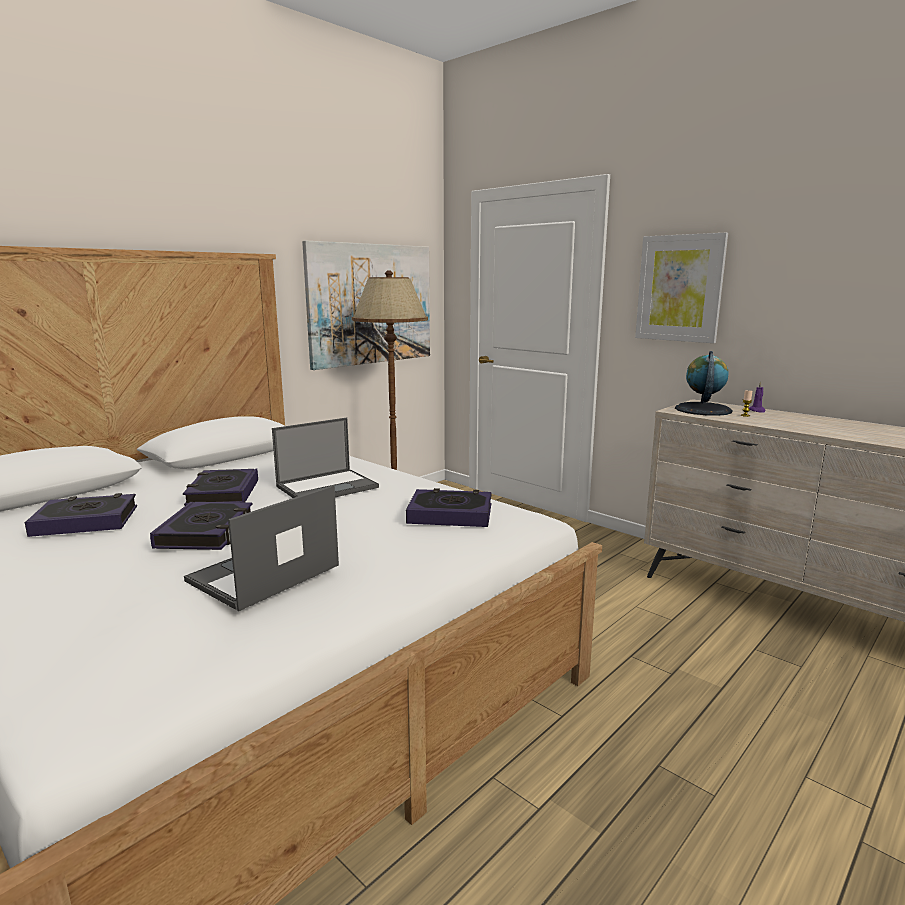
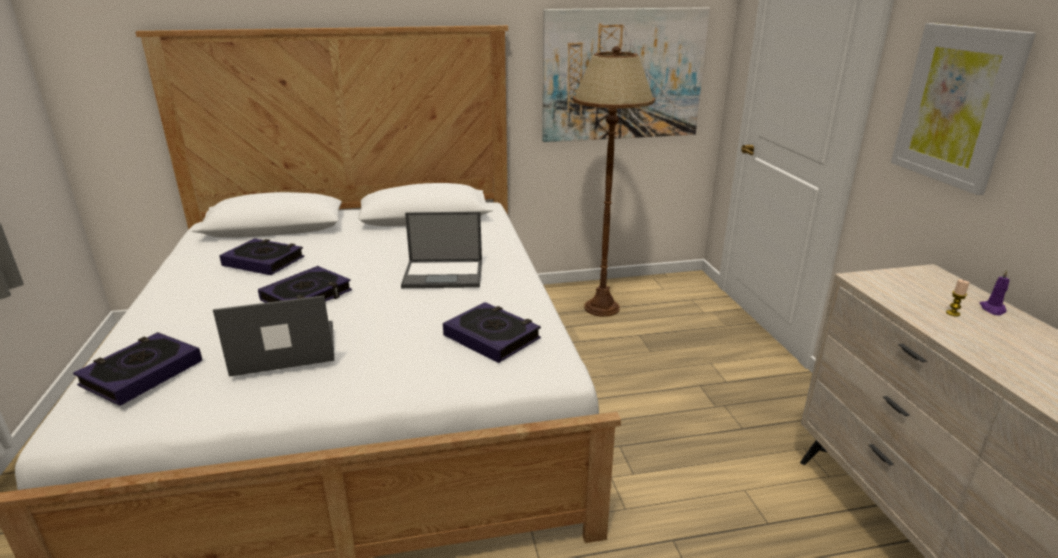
camera: 35 degrees right, 10 degrees up
(223, 493) = (369, 258): book -> book (142, 373)
(703, 409) = (908, 287): globe -> none

